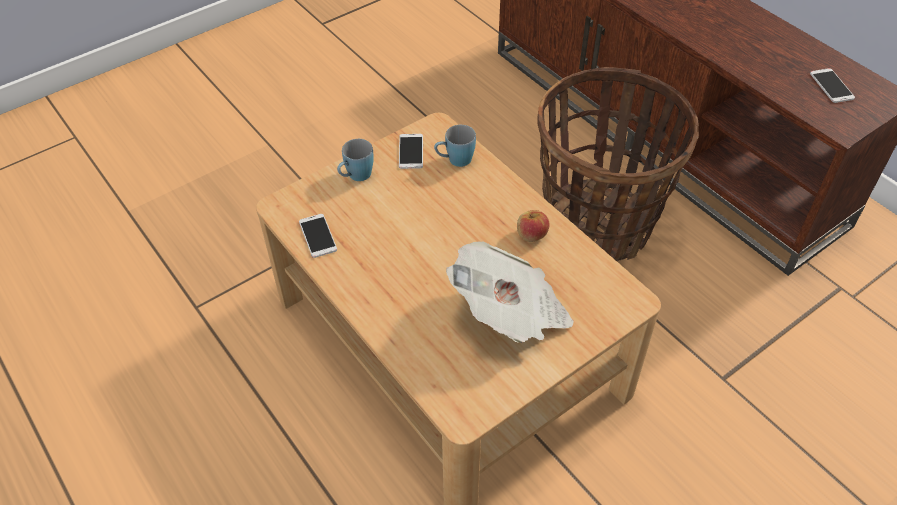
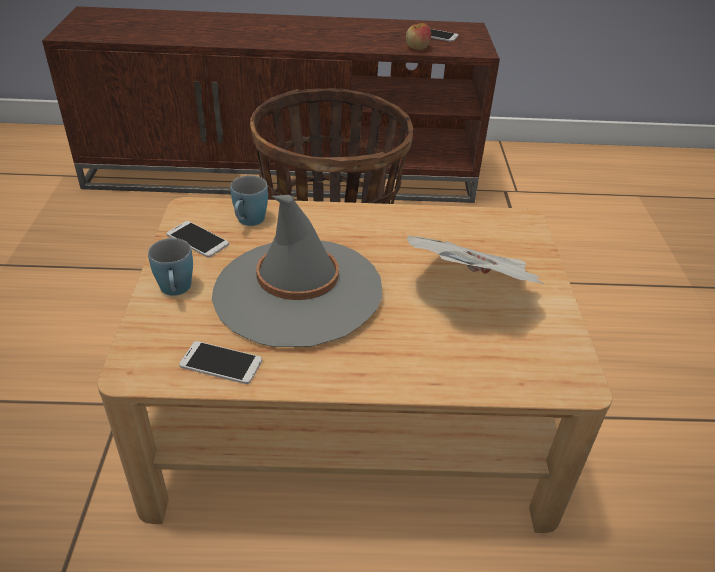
camera: 55 degrees left, 10 degrees down
(411, 227) = (297, 291): none -> grey hat
(531, 235) = (394, 229): apple -> apple (417, 48)

